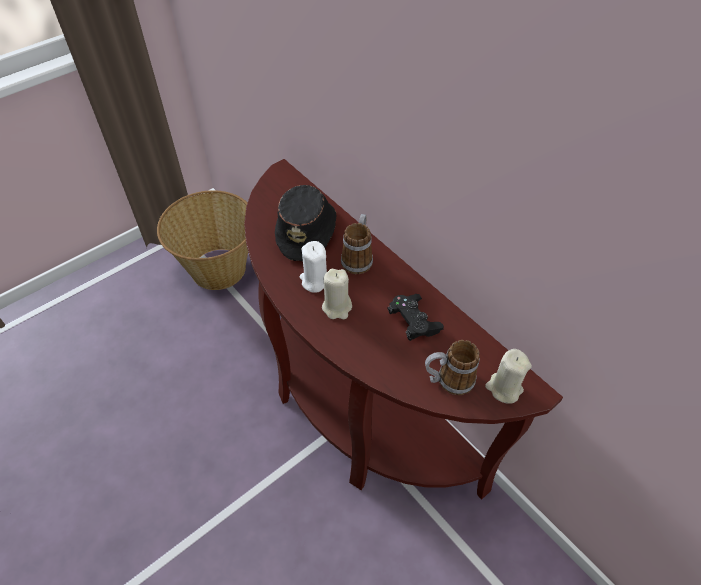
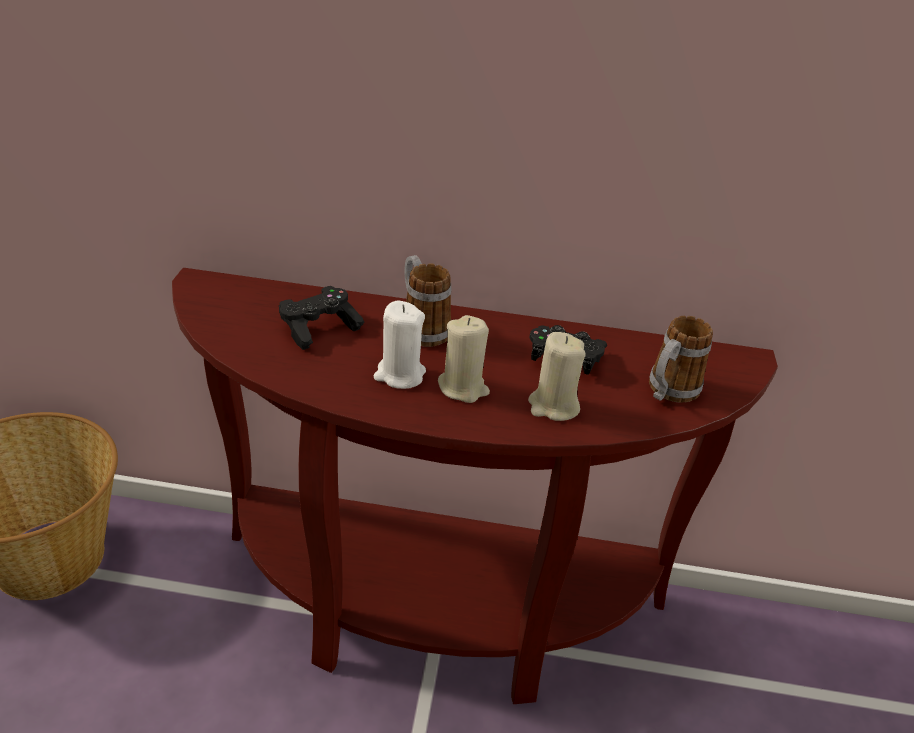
camera: 45 degrees left, 15 degrees down
(307, 230) = (319, 328): black hat -> black game controller
(504, 388) = (722, 370): beige candle -> beige candle (553, 406)

